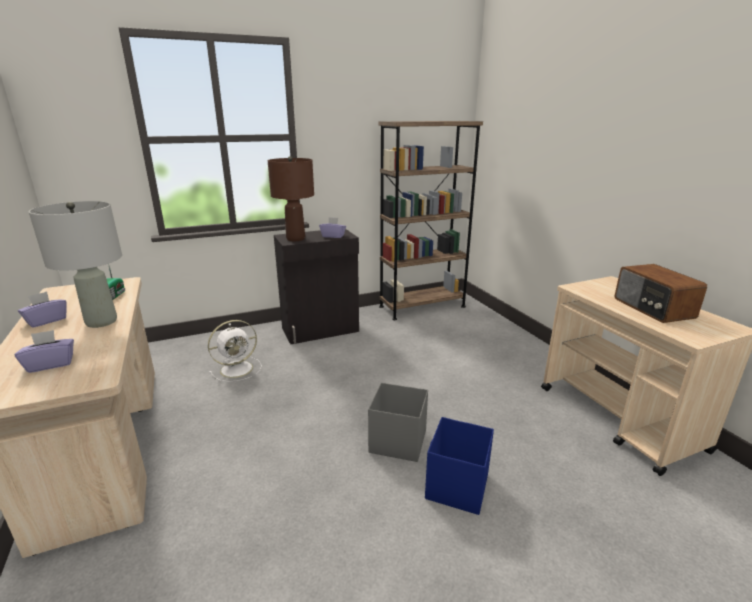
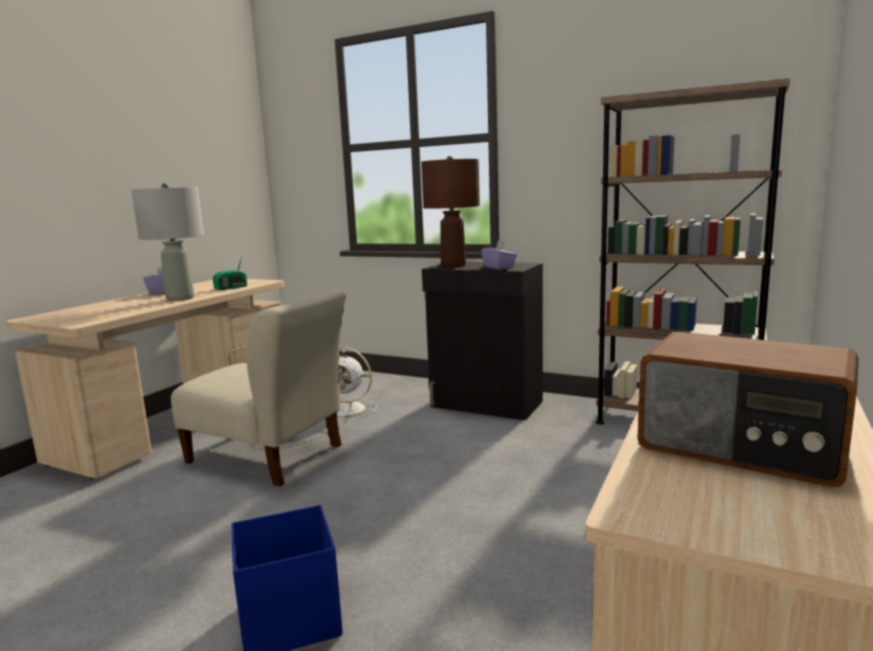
camera: 50 degrees right, 10 degrees down
(51, 364) = (96, 311): purple tissue box -> none
(252, 424) = (269, 456): none -> beige chair
(397, 441) = (334, 539): grey storage box -> none
(652, 308) = (741, 447): radio -> radio turned 90 degrees counterclockwise

